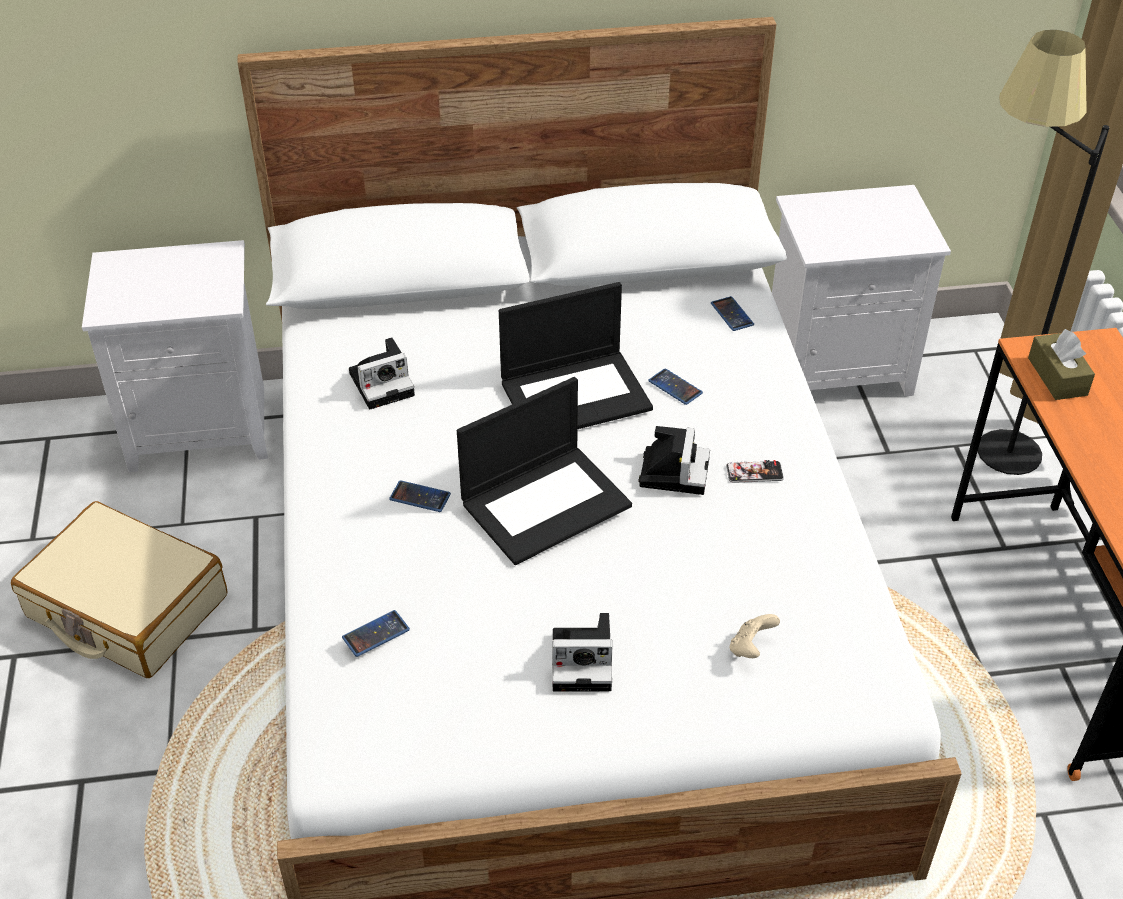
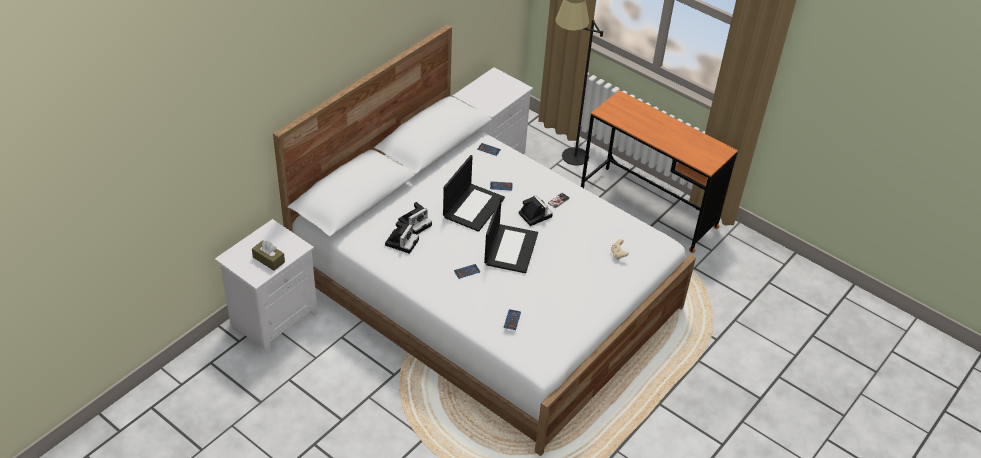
camera: 45 degrees left, 0 degrees up
(126, 607) = (335, 399): beige suitcase -> none
(585, 661) = (578, 288): camera -> camera (415, 222)
(1057, 376) = (620, 116): brown tissue box -> brown tissue box (269, 259)

